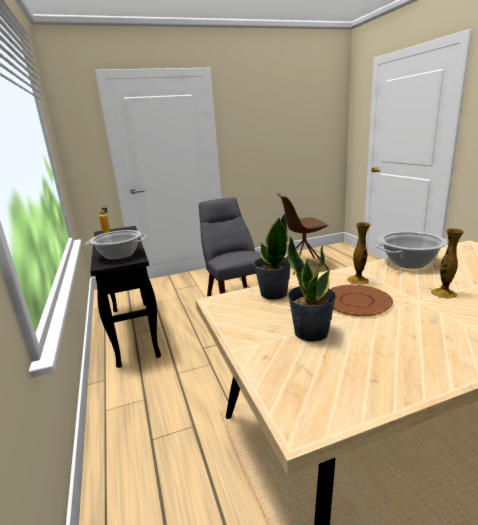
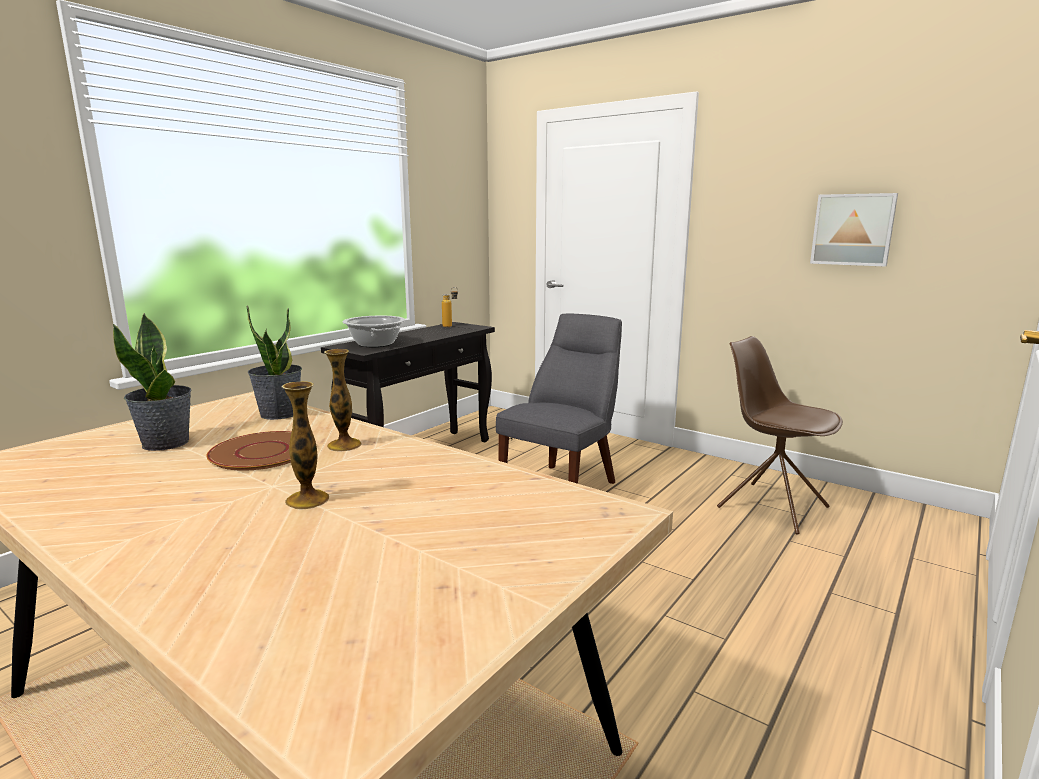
camera: 55 degrees right, 5 degrees down
(289, 138) = (853, 229): none -> picture
(409, 262) = (453, 468): cooking pot -> none

